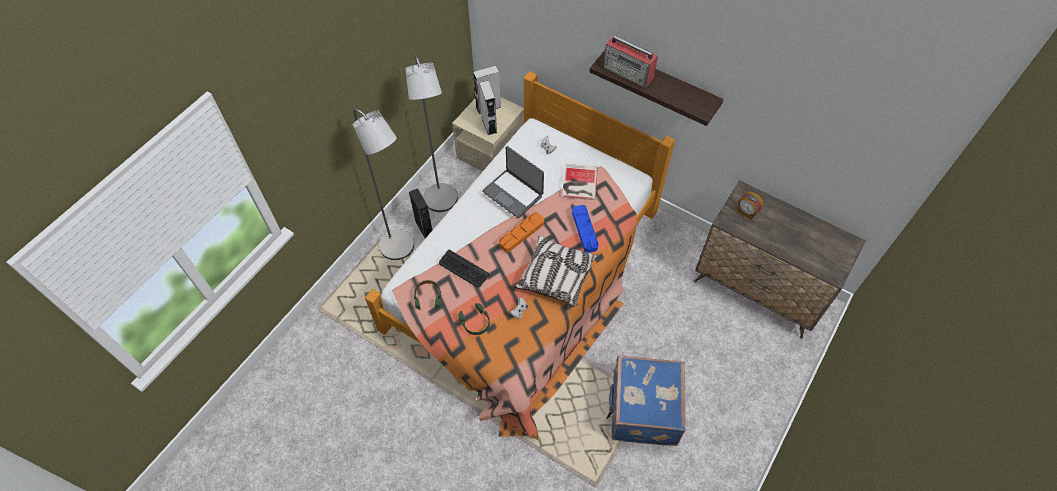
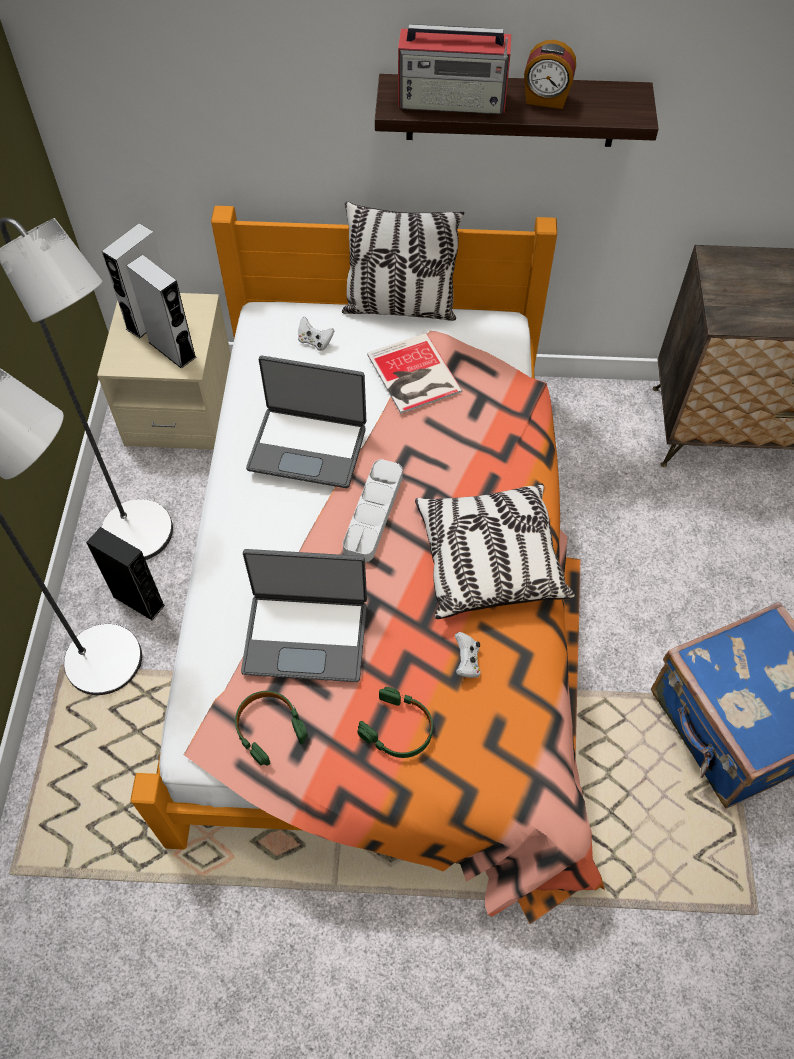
camera: 30 degrees left, 0 degrees up
(463, 269) = (306, 635): keyboard -> laptop
(521, 234) = (373, 513): orange tray -> grey tray
(584, 230) = (481, 452): blue tray -> none
(595, 149) = (400, 307): none -> pillow
(746, 212) = (745, 290): alarm clock -> alarm clock (546, 99)

